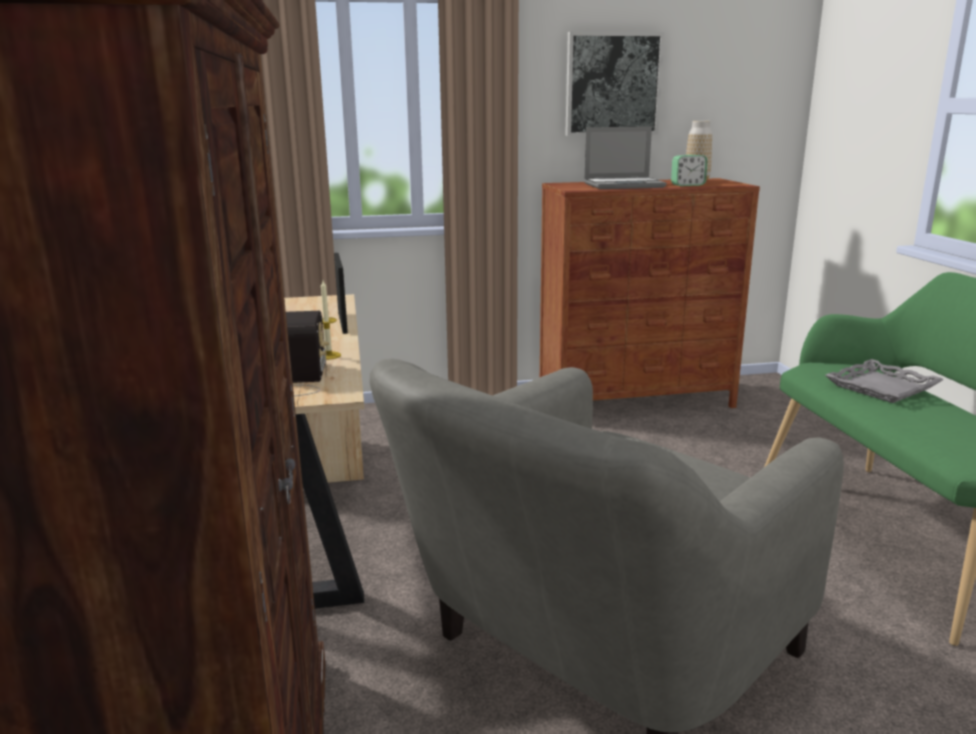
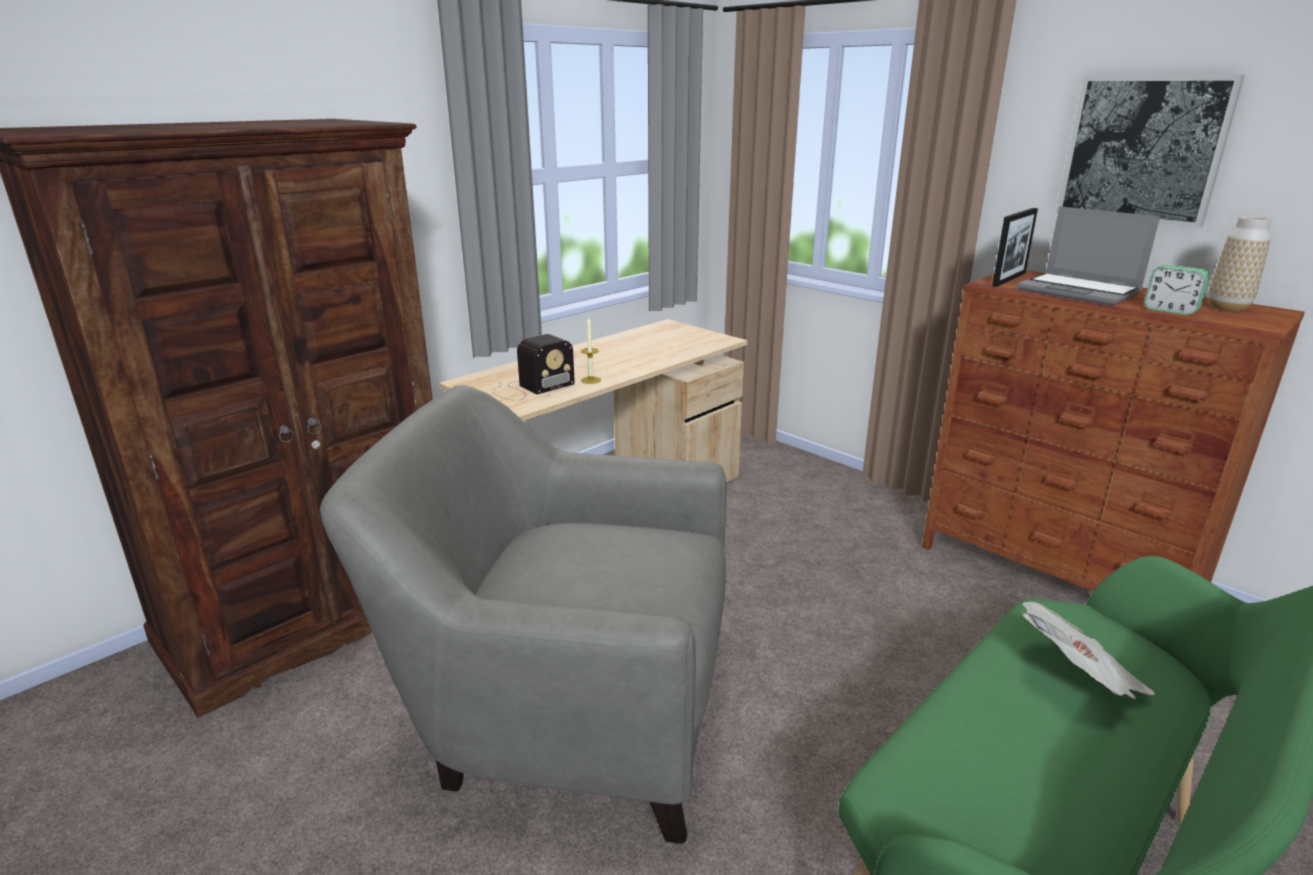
camera: 55 degrees right, 5 degrees up
(342, 322) = (669, 360): picture frame -> picture frame (1009, 279)
(881, 387) = (1079, 679): grey tray -> newspaper

